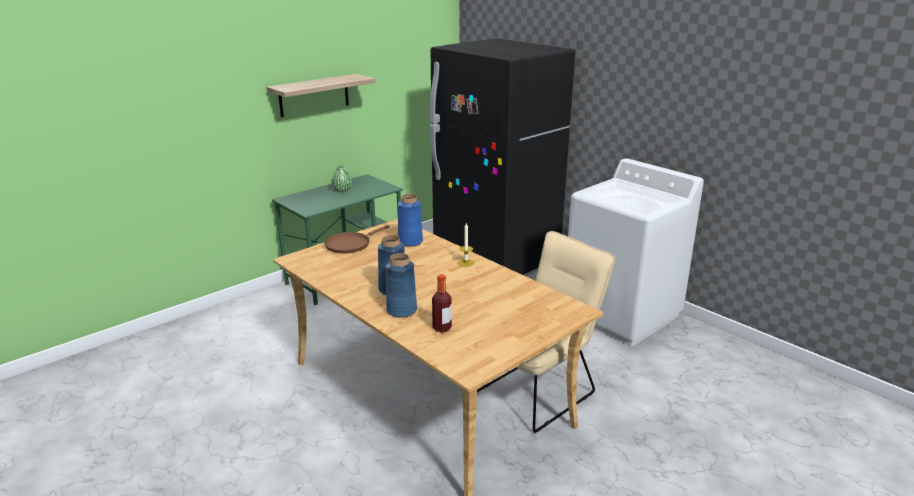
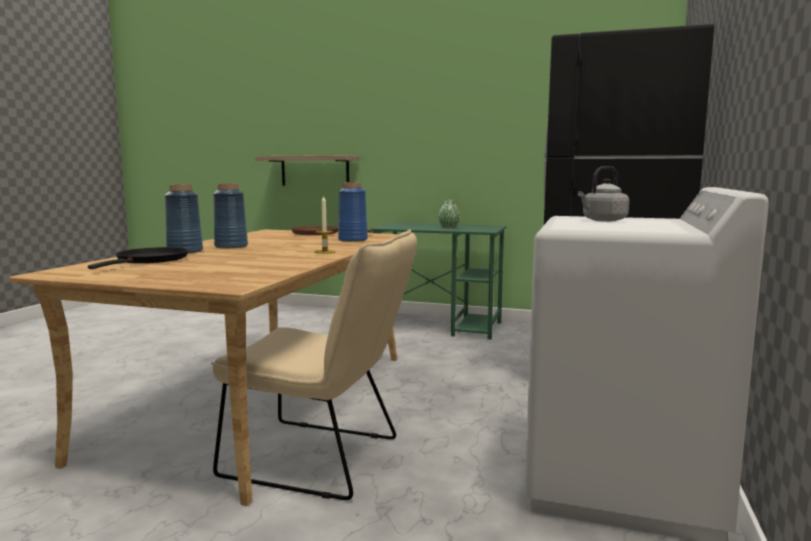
camera: 60 degrees right, 15 degrees down
(314, 95) = (454, 128): shelf -> shelf (315, 171)
(442, 328) = (150, 260): bottle -> black frying pan
(616, 193) = (602, 220): none -> grey kettle

